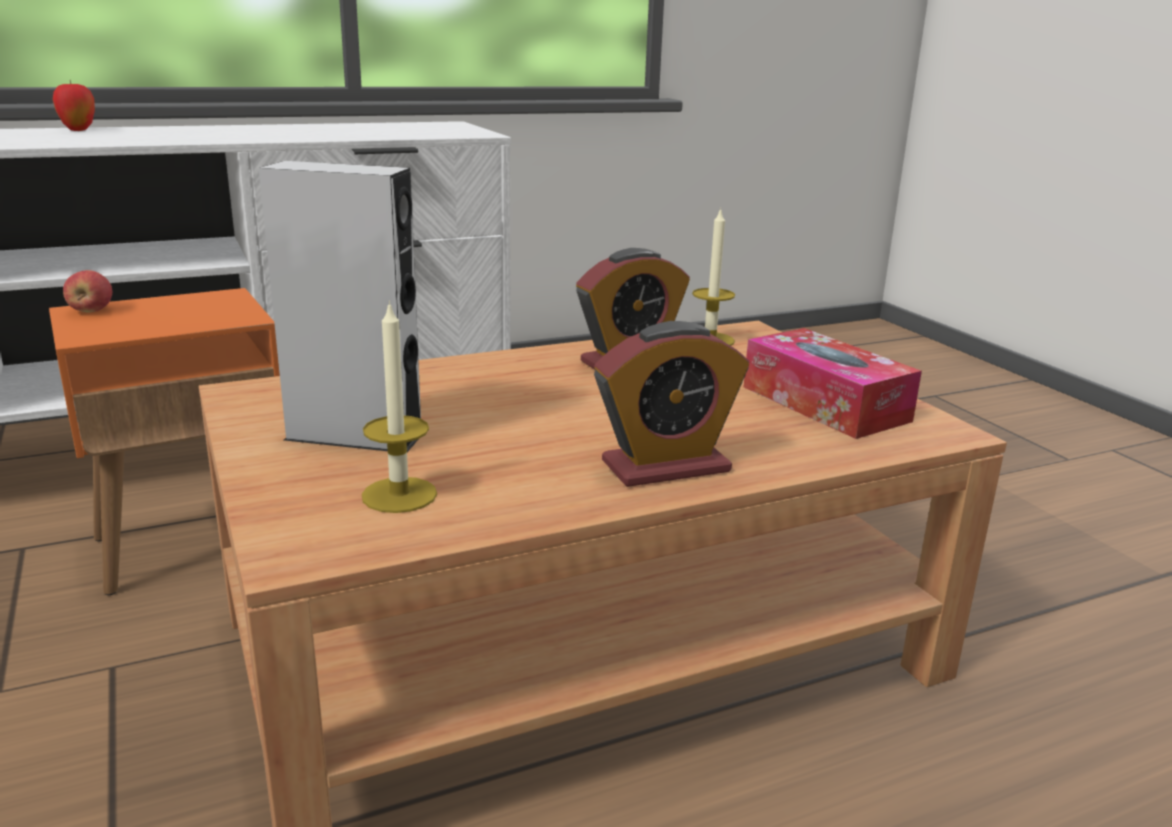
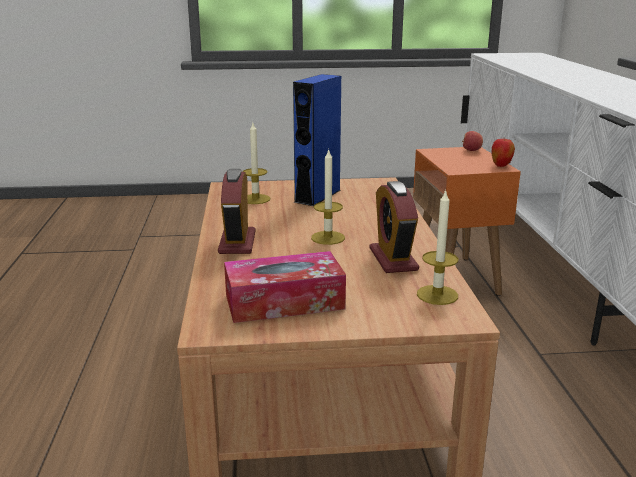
camera: 110 degrees right, 0 degrees up
(78, 130) = (610, 78): apple -> apple (501, 166)
(354, 436) = (317, 196): grey speaker -> blue speaker
(583, 404) = (328, 238): none -> candle

